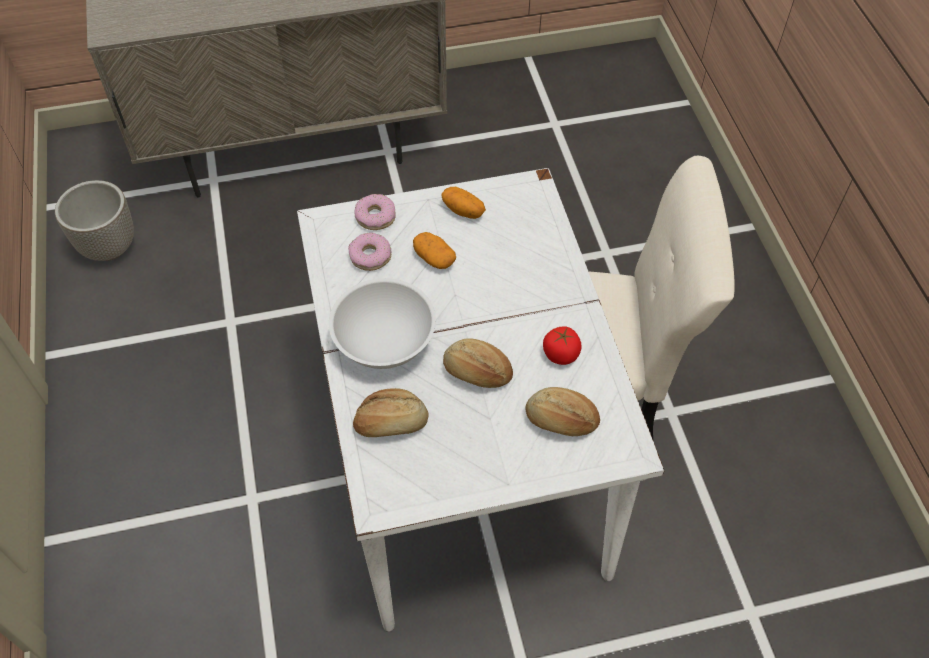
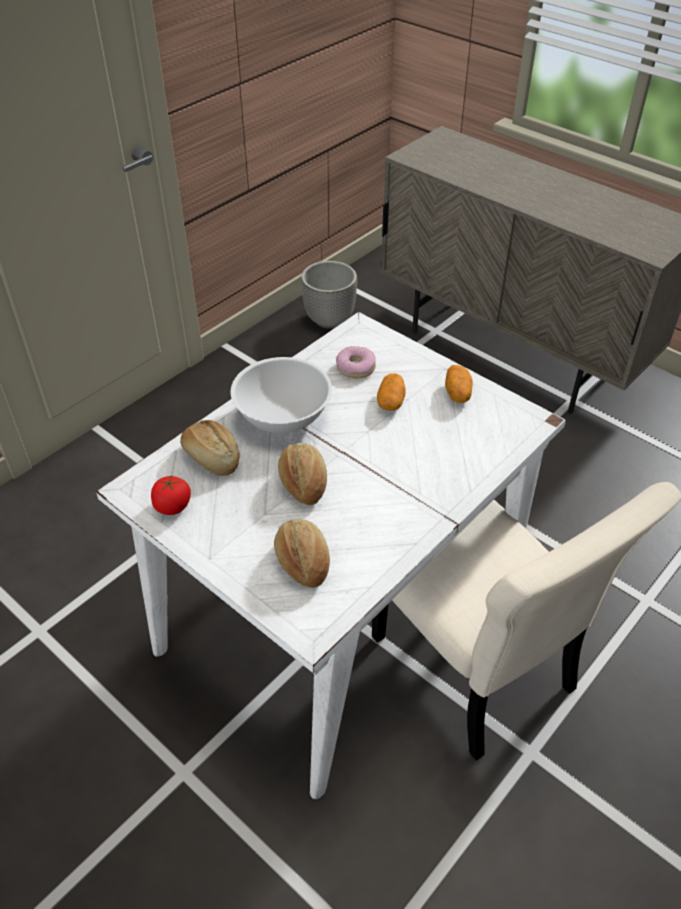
camera: 55 degrees right, 10 degrees down
(375, 216) = (396, 351): donut -> none
(561, 354) = (372, 527): tomato -> tomato (172, 506)

